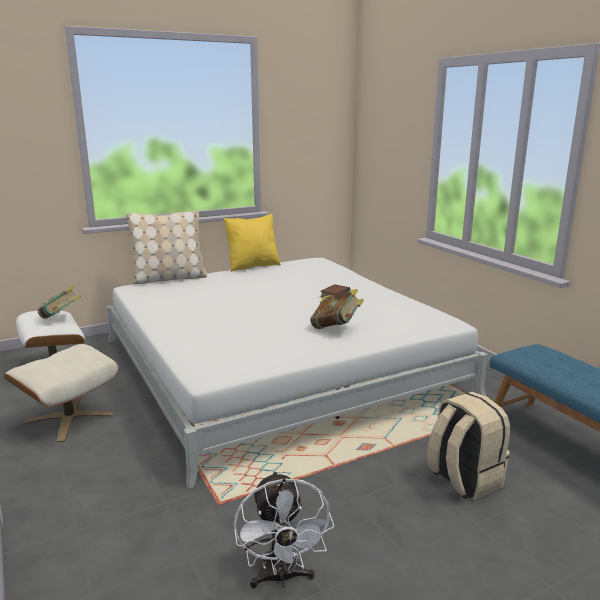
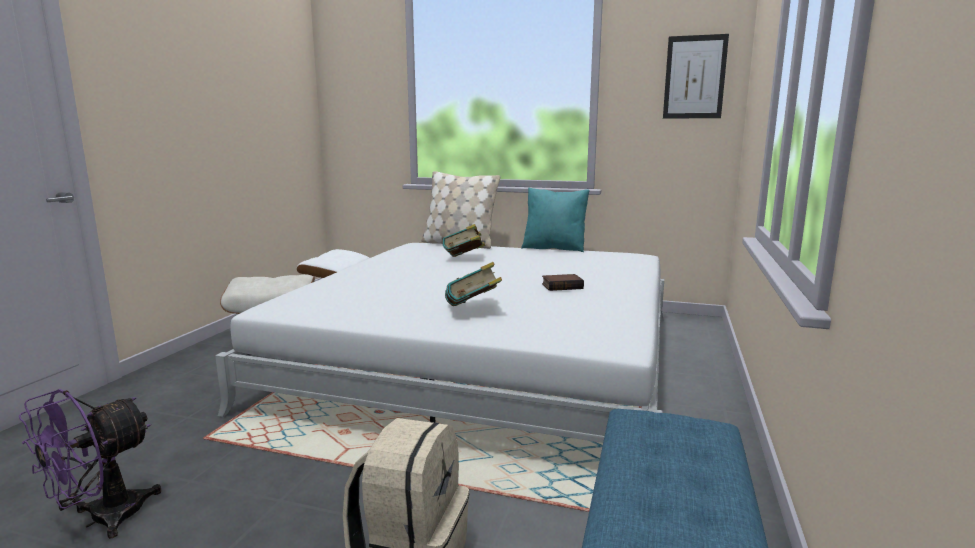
camera: 45 degrees right, 5 degrees down
(61, 319) = (343, 258): book -> book (464, 259)
(252, 266) = (554, 248): yellow pillow -> turquoise pillow
(281, 577) = (102, 519): white fan -> purple fan
(323, 121) = (694, 77): none -> picture

